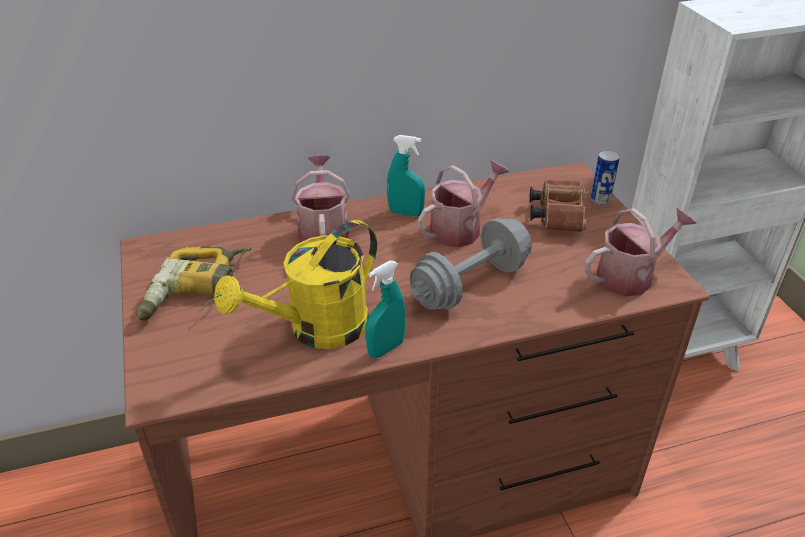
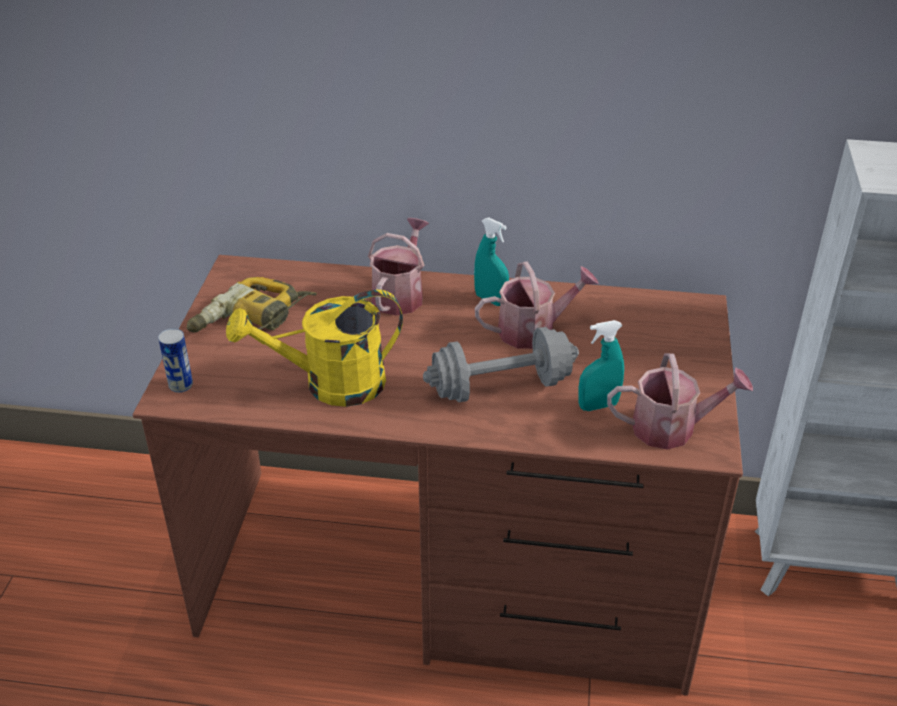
camera: 25 degrees right, 0 degrees up
(386, 348) = (379, 420): turquoise spray bottle -> turquoise spray bottle (598, 405)
(557, 215) = (645, 345): brown binoculars -> none
(600, 200) = (707, 342): can -> can (181, 385)

